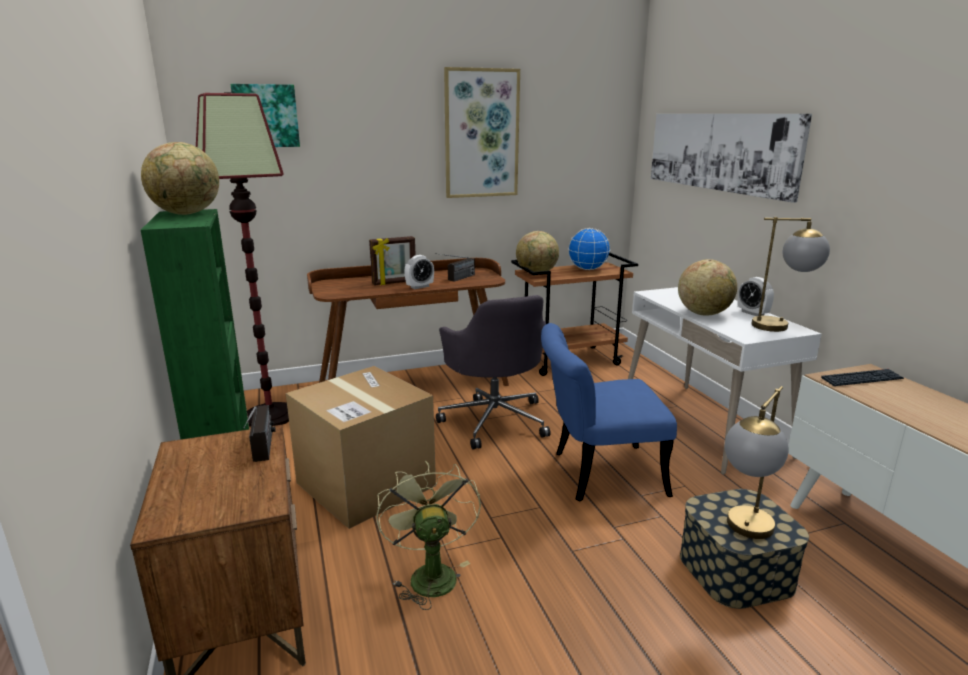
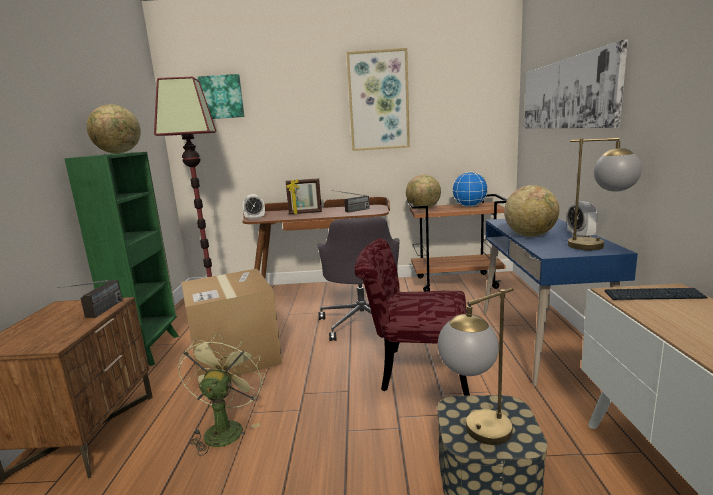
camera: 20 degrees right, 5 degrees down
(420, 287) = (319, 215): alarm clock -> alarm clock (255, 218)
(596, 474) = (414, 371): blue chair -> red chair
(702, 425) = (542, 342): white desk -> blue desk

